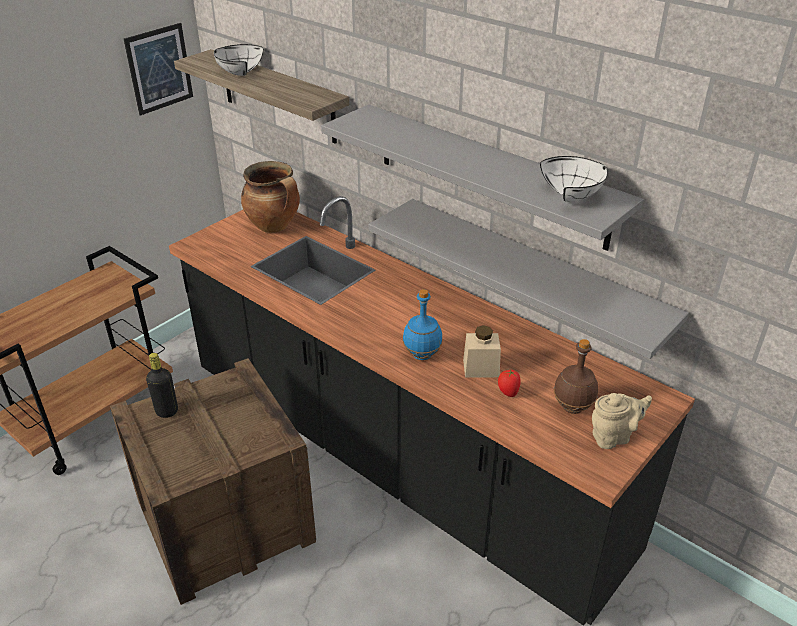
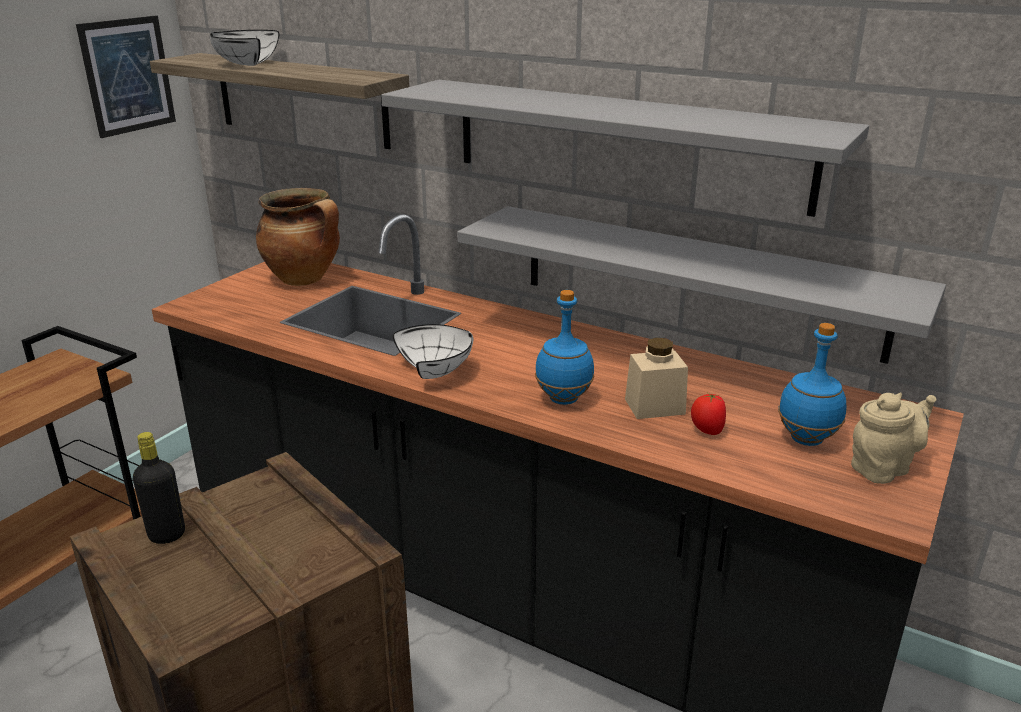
camera: 10 degrees left, 10 degrees down
(573, 407) = (807, 439): brown bottle -> blue bottle
(574, 195) = (776, 126): white bowl -> white bowl (438, 371)

